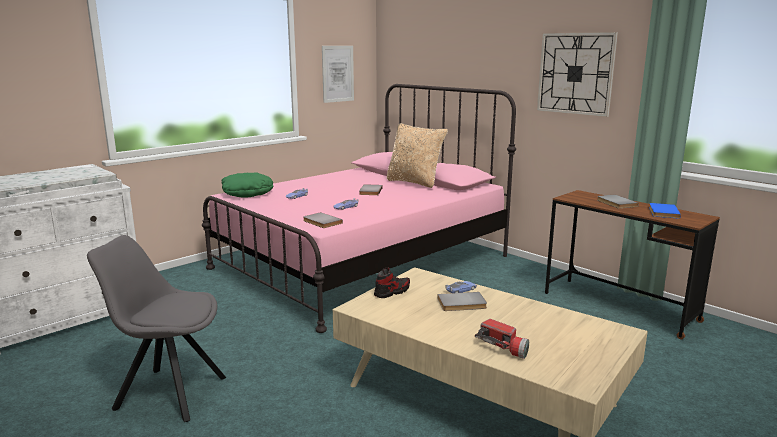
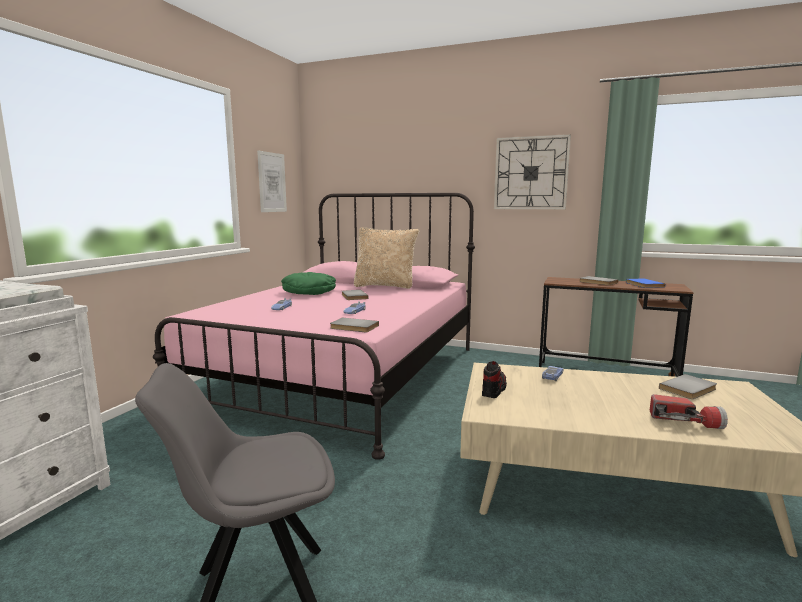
camera: 25 degrees left, 5 degrees down
(248, 193) = (216, 310): green pillow -> green pillow (310, 292)
(462, 304) = (576, 388): grey book -> grey book (689, 389)

